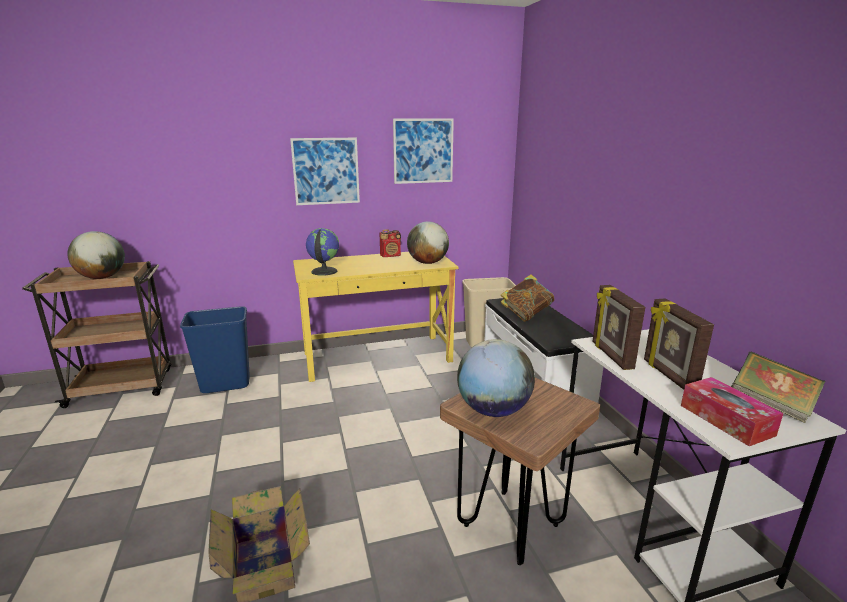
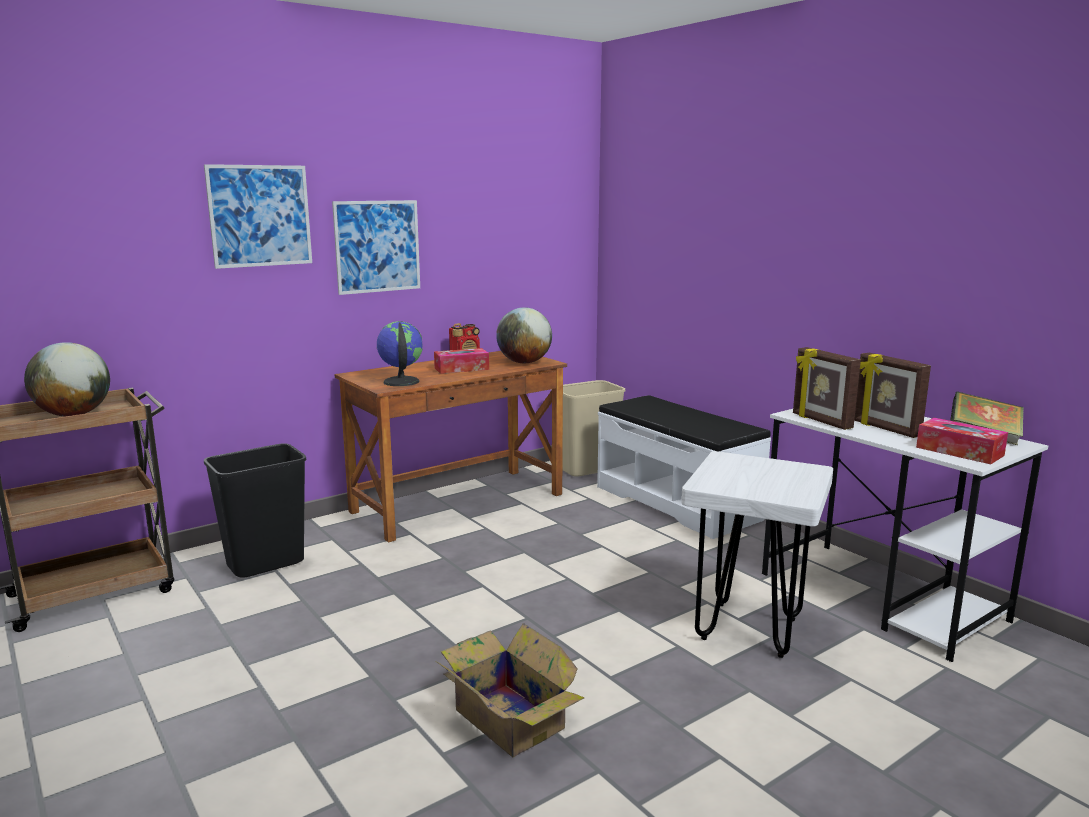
camera: 20 degrees left, 5 degrees down
(226, 384) = (266, 563): blue trash can -> black trash can
(377, 357) = (458, 503): yellow desk -> brown desk
(378, 264) = (461, 369): none -> tissue box
(423, 151) = (495, 218): picture -> picture (260, 216)
(493, 410) = (740, 484): globe -> none
(510, 525) = (748, 629): brown stool -> white stool
(526, 314) = (662, 414): book -> none

